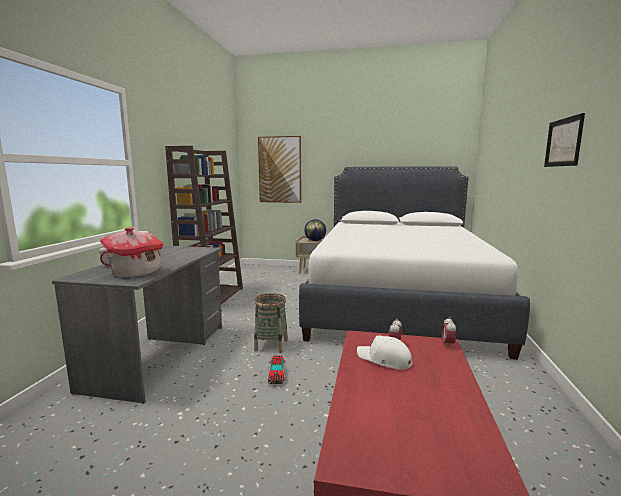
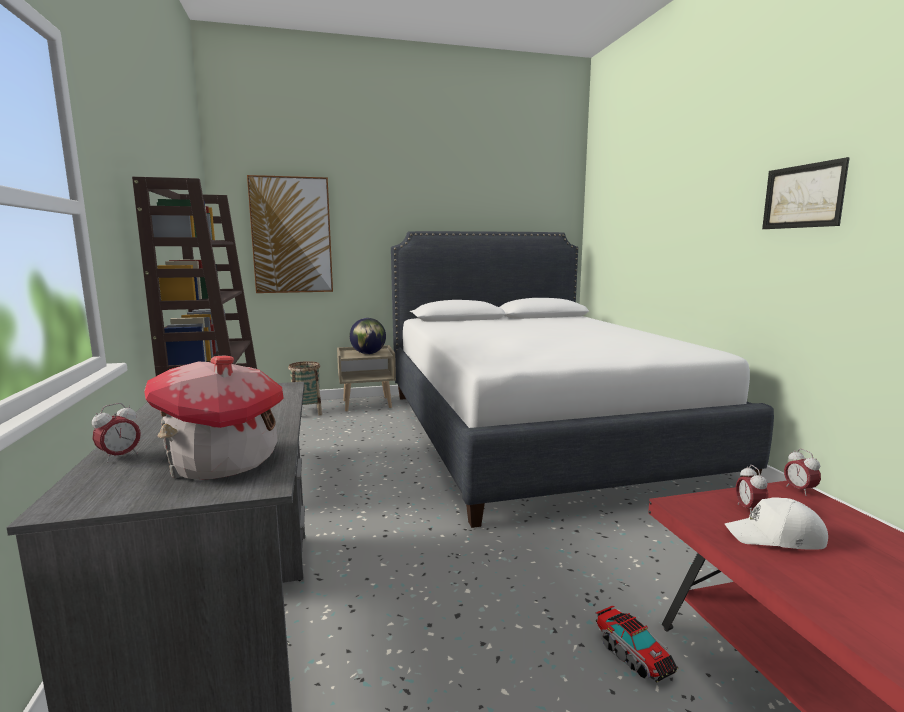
camera: 25 degrees left, 0 degrees up
(271, 345) = (427, 549): basket -> basket (307, 412)
(277, 375) = (494, 604): toy truck -> toy truck (632, 655)

